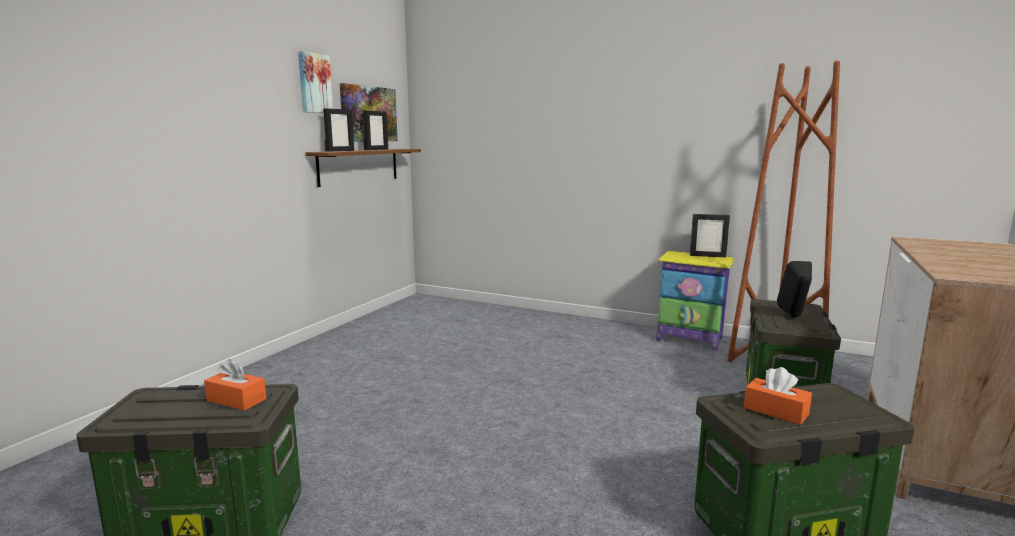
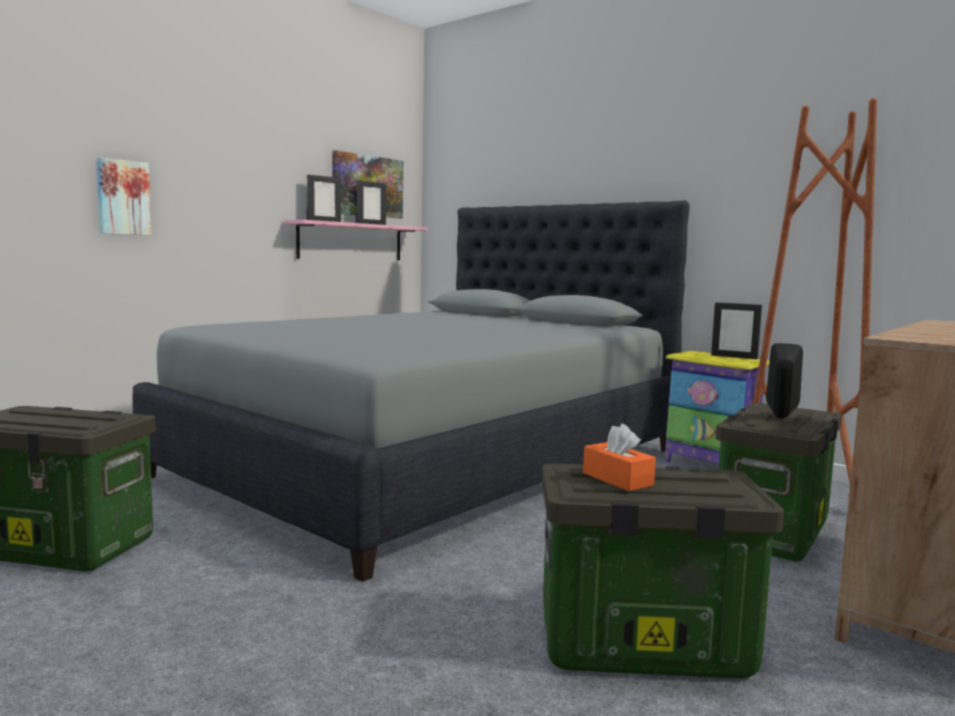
camera: 15 degrees right, 5 degrees down
(236, 400) = (87, 418): orange tissue box -> none
(314, 83) = (300, 149): picture -> picture (122, 197)
(359, 166) = (351, 241): brown shelf -> pink shelf
(483, 366) = (432, 462): none -> grey bed

